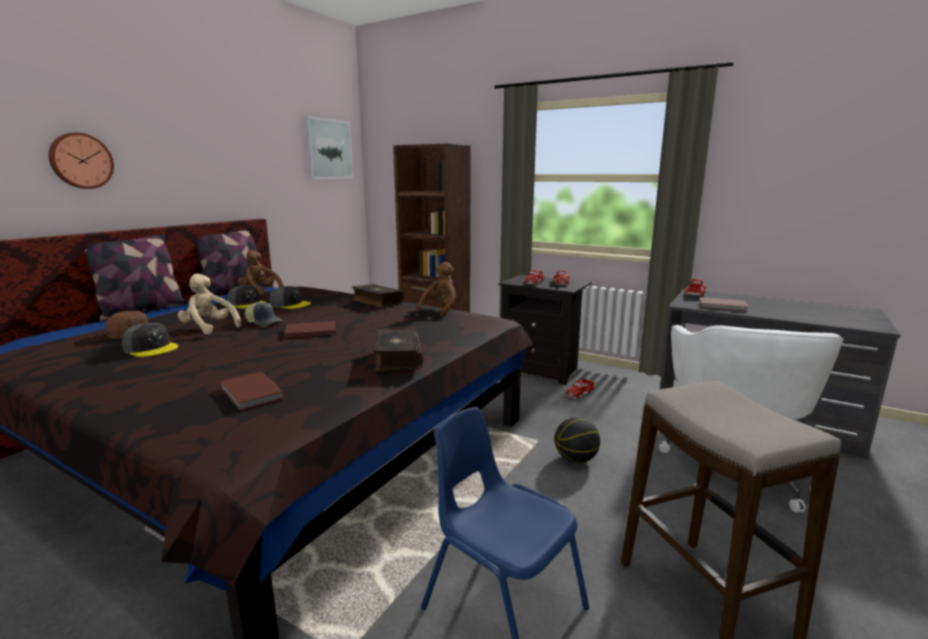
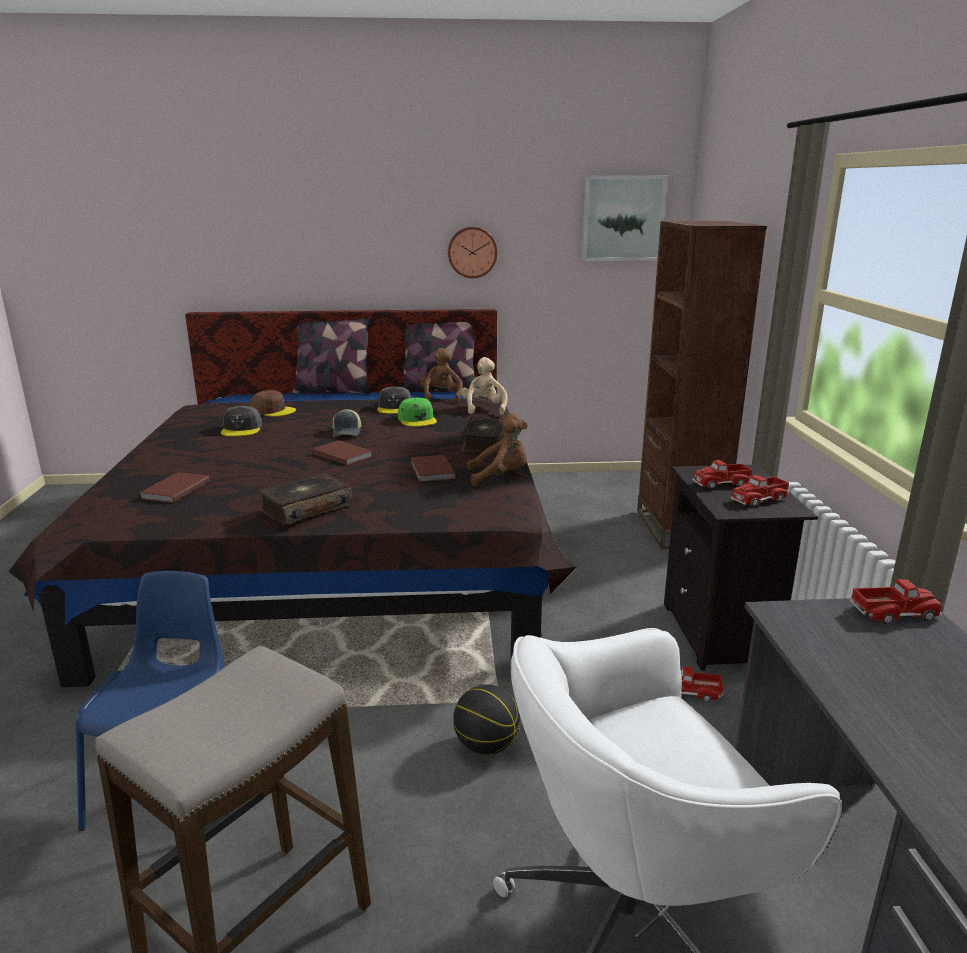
camera: 55 degrees right, 5 degrees up
(81, 161) = (309, 243): wall clock -> wall clock (472, 252)
(209, 328) = (308, 424): beige plush toy -> beige plush toy (484, 409)
(290, 304) = (417, 419): grey cap -> green cap
(723, 306) = (839, 653): brown book -> brown book (431, 471)

